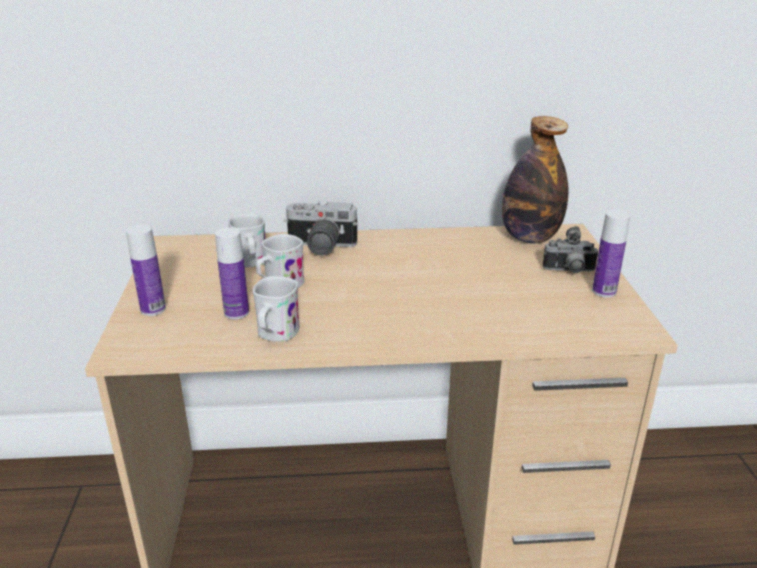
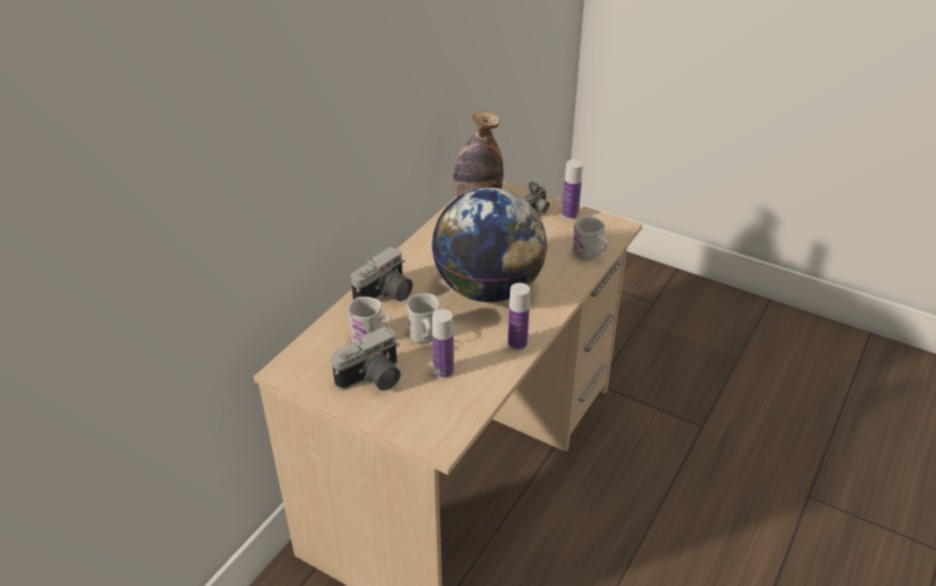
camera: 55 degrees left, 10 degrees up
(153, 309) = (395, 411): bottle -> bottle (517, 344)
(190, 283) = (372, 380): none -> camera
(275, 335) = (492, 364): white mug -> white mug (590, 255)
(396, 291) = (488, 290): none -> globe

